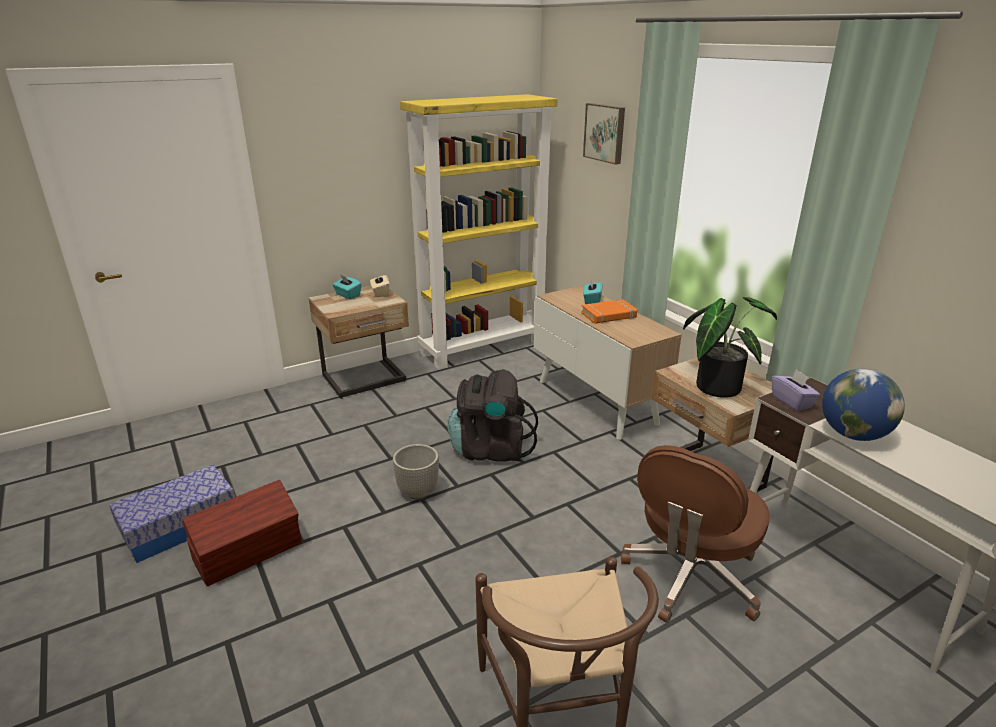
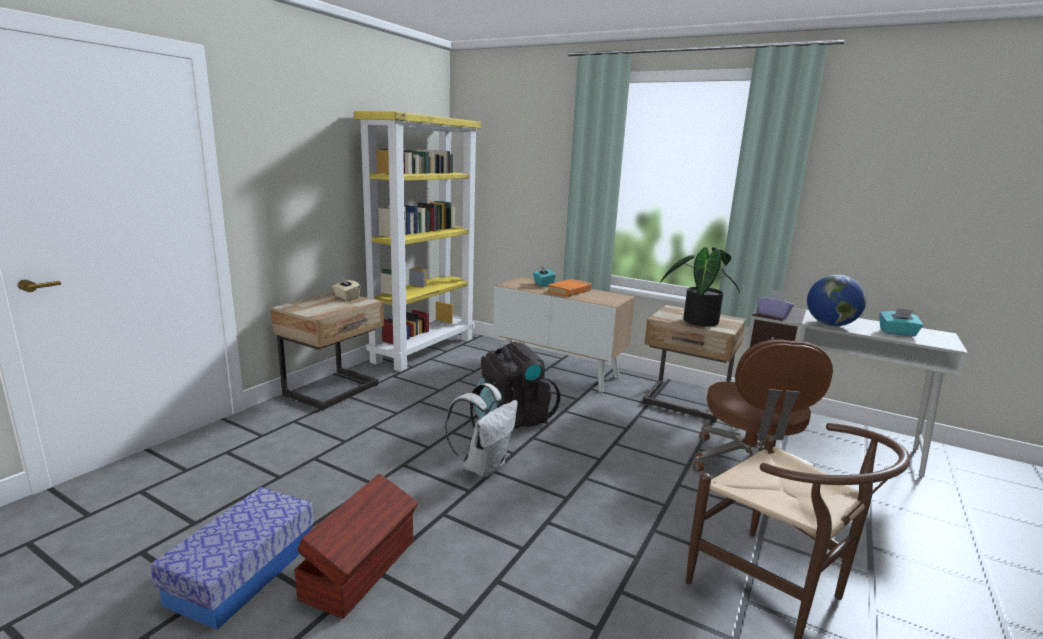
camera: 30 degrees left, 10 degrees down
(347, 295) = (313, 302): turquoise tissue box -> turquoise tissue box (897, 333)
(418, 492) = (484, 466): planter -> white backpack
(605, 133) = (530, 148): picture -> none

